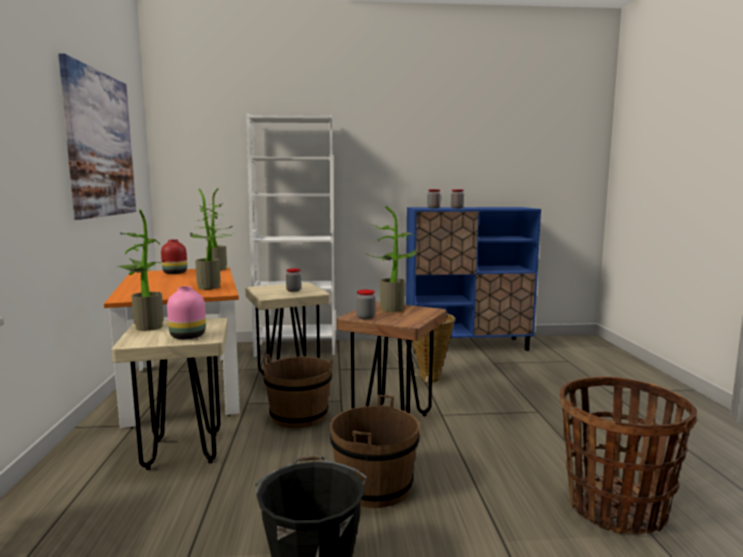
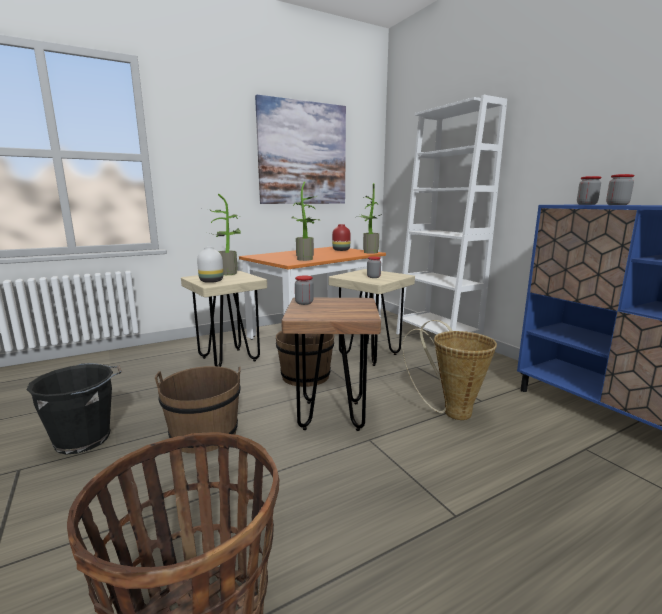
camera: 65 degrees right, 5 degrees up
(189, 336) = (211, 281): pink vase -> white vase
(393, 308) = (352, 305): potted plant -> none

